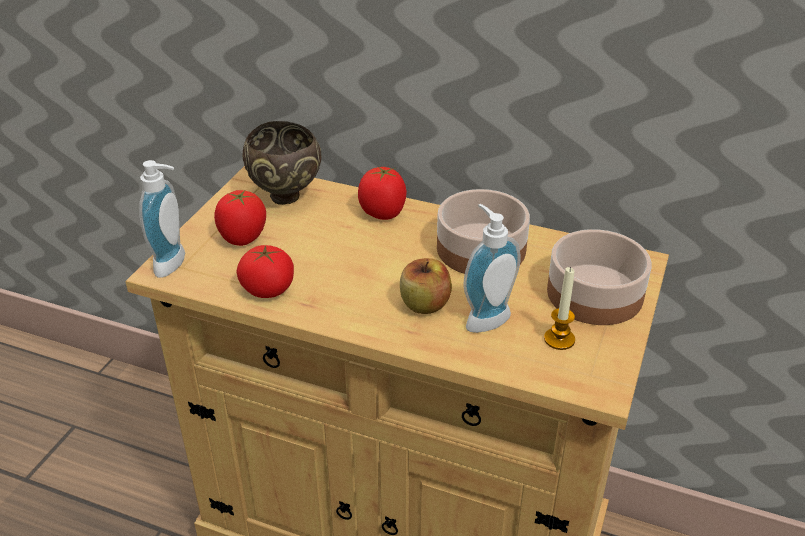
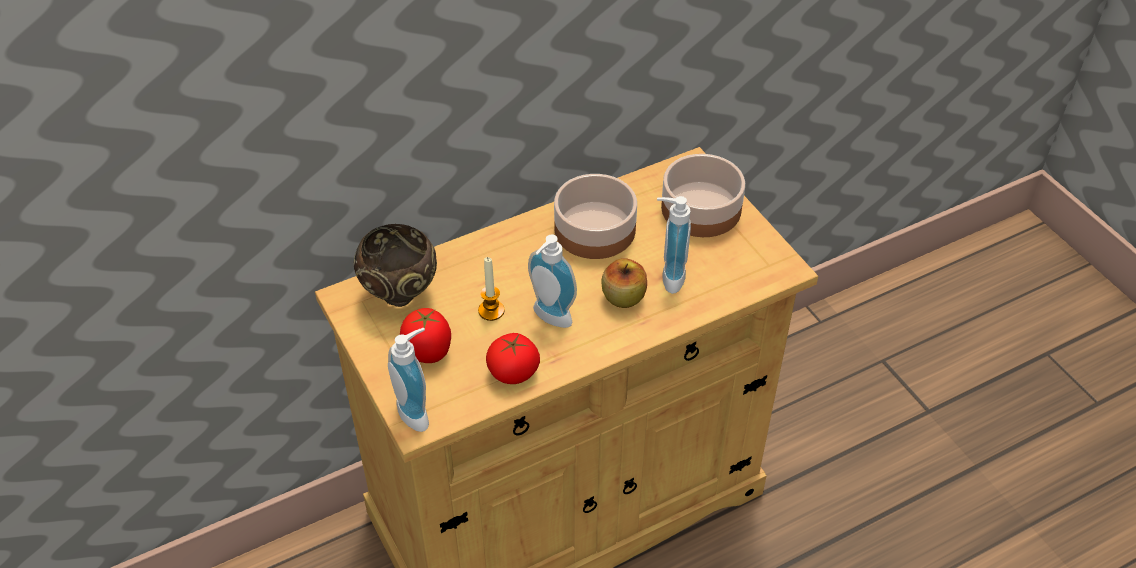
camera: 50 degrees left, 10 degrees up
(349, 277) = (549, 319): none -> soap dispenser
(383, 213) = (490, 253): tomato -> none
(559, 339) = (725, 256): candle -> candle (491, 311)

